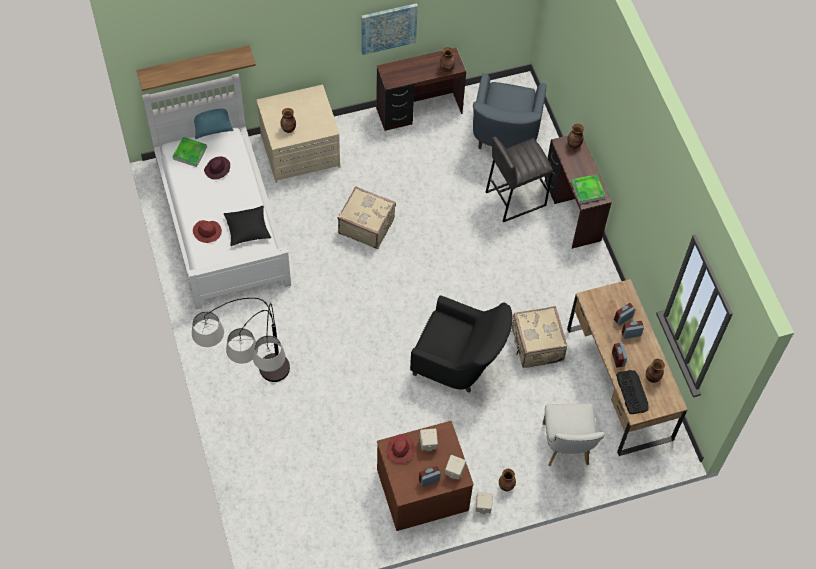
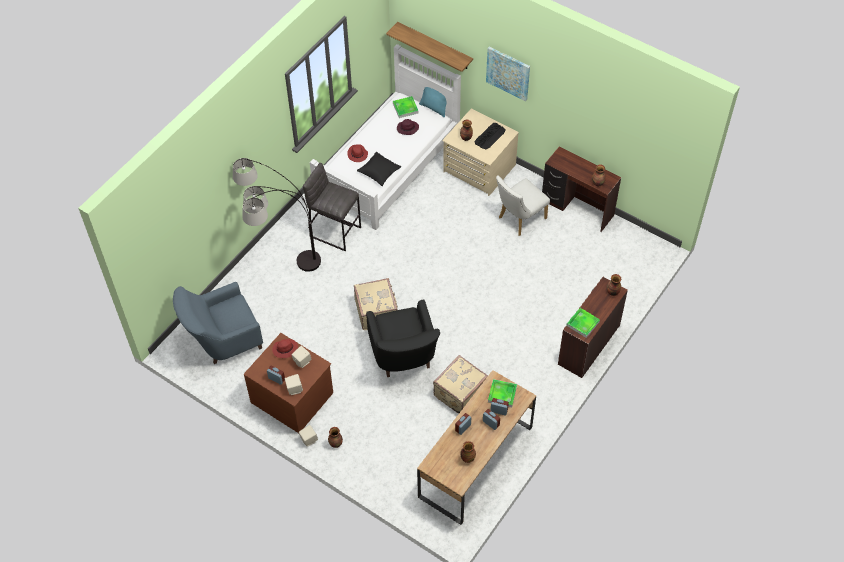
camera: 55 degrees right, 5 degrees down
(366, 225) = (459, 239): beige suitcase -> beige suitcase (377, 311)
(388, 28) = (572, 120): picture -> picture (508, 73)
(504, 137) = (608, 267): blue armchair -> blue armchair (222, 340)
(515, 198) = (564, 305): grey stool -> grey stool (335, 231)
(566, 448) = (395, 461): white chair -> white chair (519, 219)
(608, 304) = (502, 394): none -> tray
(632, 392) = (444, 452): keyboard -> keyboard (490, 136)

